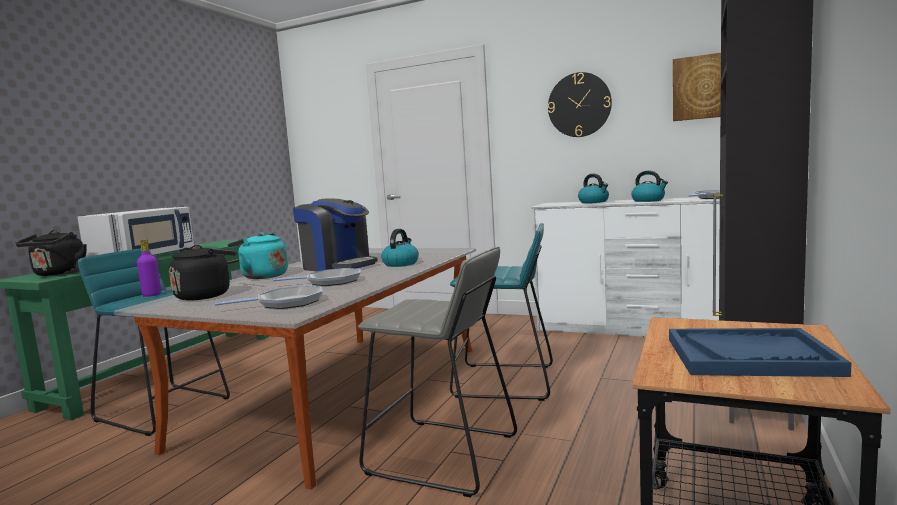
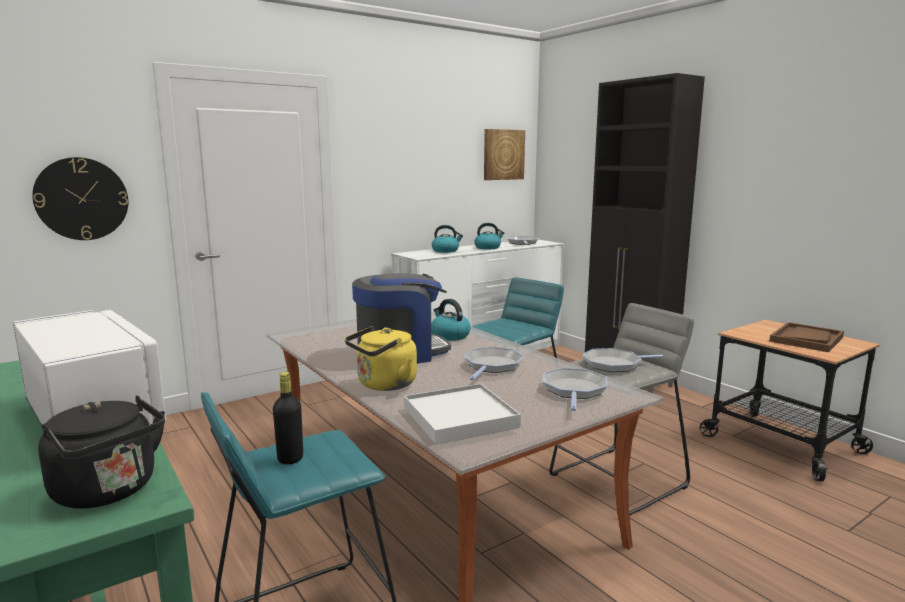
camera: 60 degrees left, 5 degrees up
(152, 295) = (290, 459): purple bottle -> black bottle
(206, 295) = (460, 417): black kettle -> white tray
(262, 276) = (384, 385): turquoise kettle -> yellow kettle
(419, 308) = (615, 364): none -> frying pan
(579, 105) = (418, 158): wall clock -> wall clock (82, 199)
(749, 356) = (806, 339): blue tray -> brown tray

